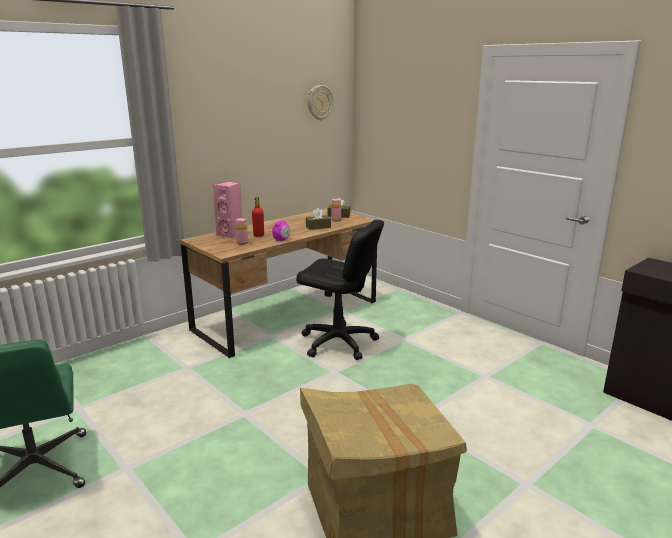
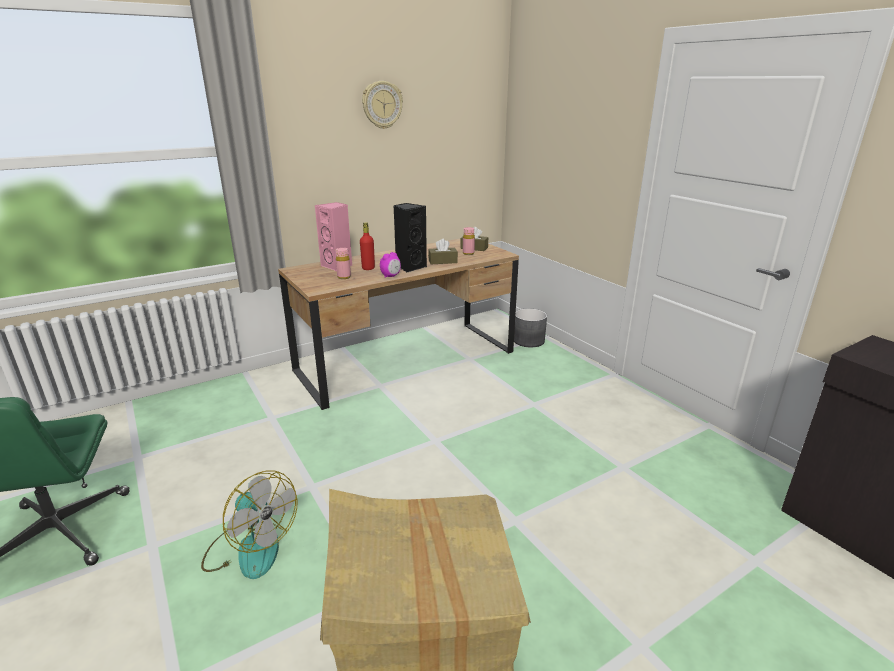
camera: 10 degrees right, 5 degrees up
(212, 460) = (251, 548): none -> fan
(293, 232) = (410, 267): none -> black speaker
(319, 102) = (462, 109): wall clock -> wall clock (382, 105)
(338, 342) = (453, 402): black office chair -> none
(386, 292) = (529, 340): none -> grey planter

